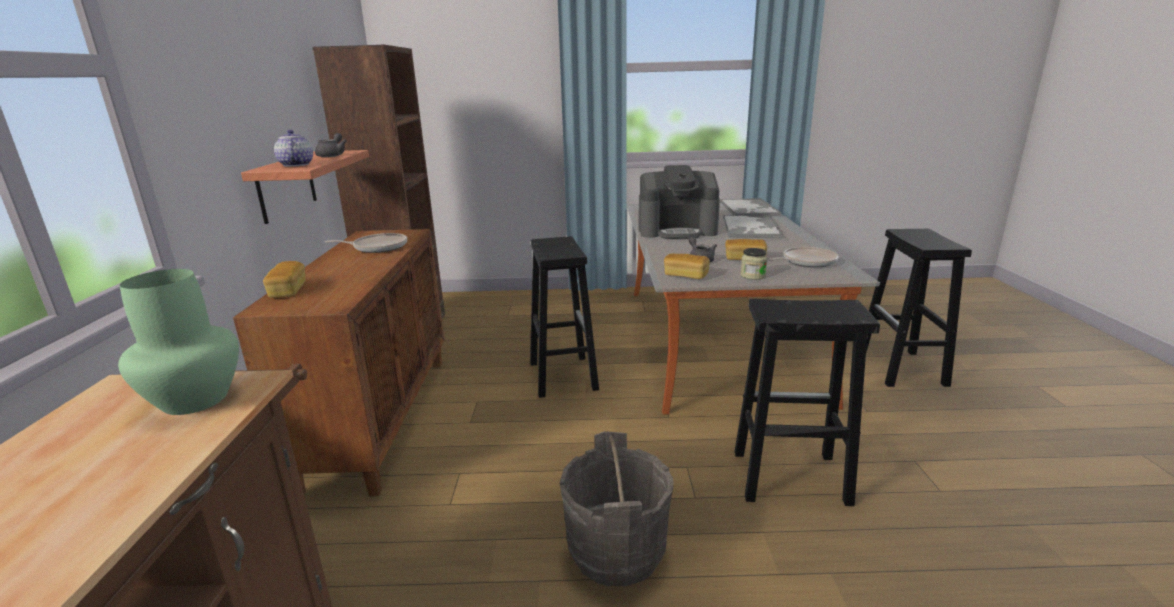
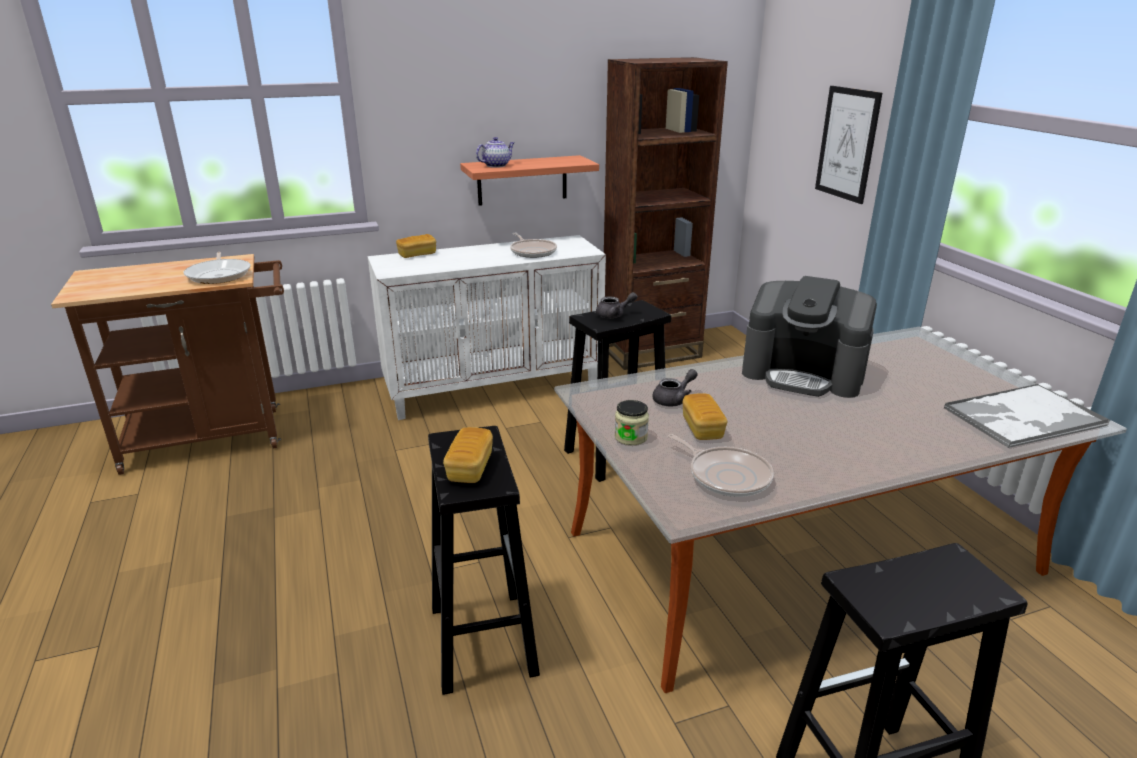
camera: 70 degrees right, 5 degrees up
(194, 399) = (219, 275): green vase -> frying pan
(333, 155) = (553, 163): grey teapot -> grey teapot (614, 315)
(379, 417) = (494, 388): brown cabinet -> white cabinet
(506, 108) = (847, 144): none -> picture
(616, 551) = (353, 538): grey bucket -> none
(677, 230) = (803, 373): coffee machine -> coffee machine turned 45 degrees counterclockwise
(686, 275) = (604, 397): bread -> bread (470, 468)
(750, 228) = (882, 425): tray -> none

